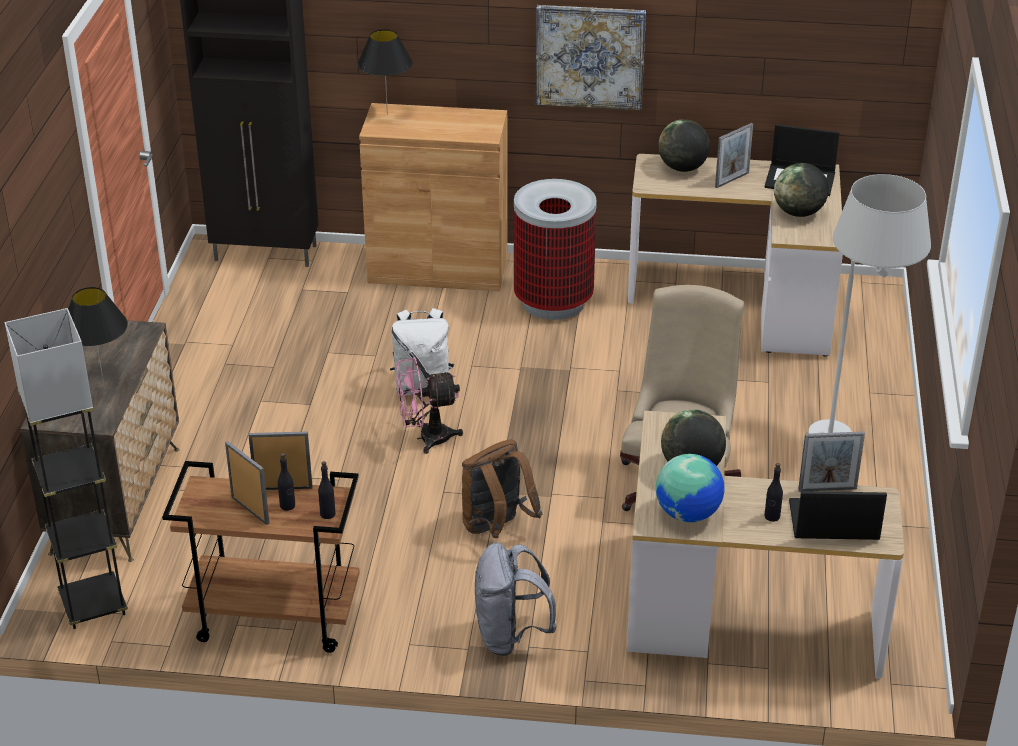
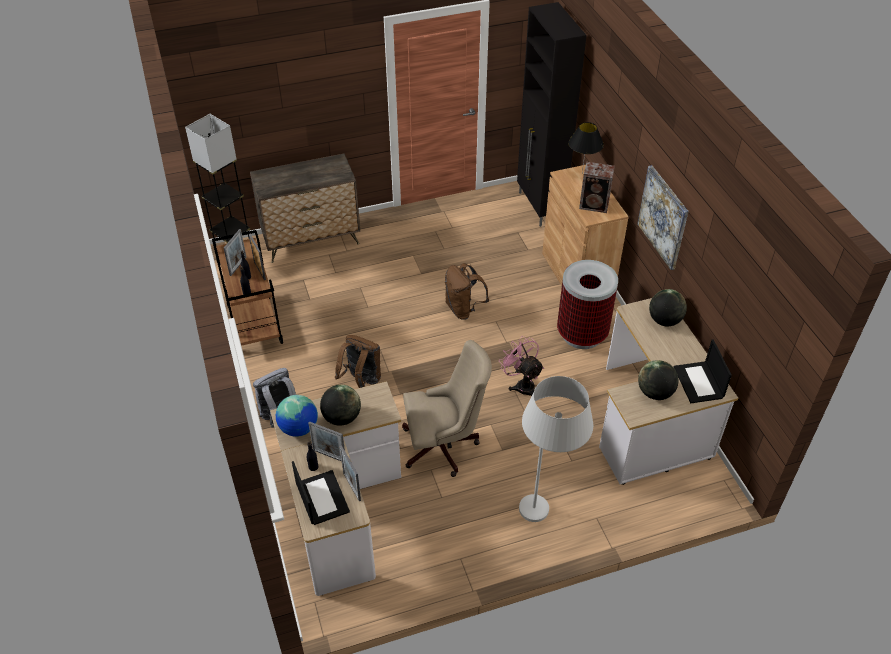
camera: 65 degrees right, 10 degrees up
(103, 382) = (296, 180): black table lamp -> none
(422, 387) = (463, 309): white backpack -> brown backpack
(426, 438) = (420, 327): pink fan -> pink fan (522, 385)
(462, 125) = (595, 205): none -> speaker
(732, 180) = (670, 348): picture frame -> picture frame (329, 455)

